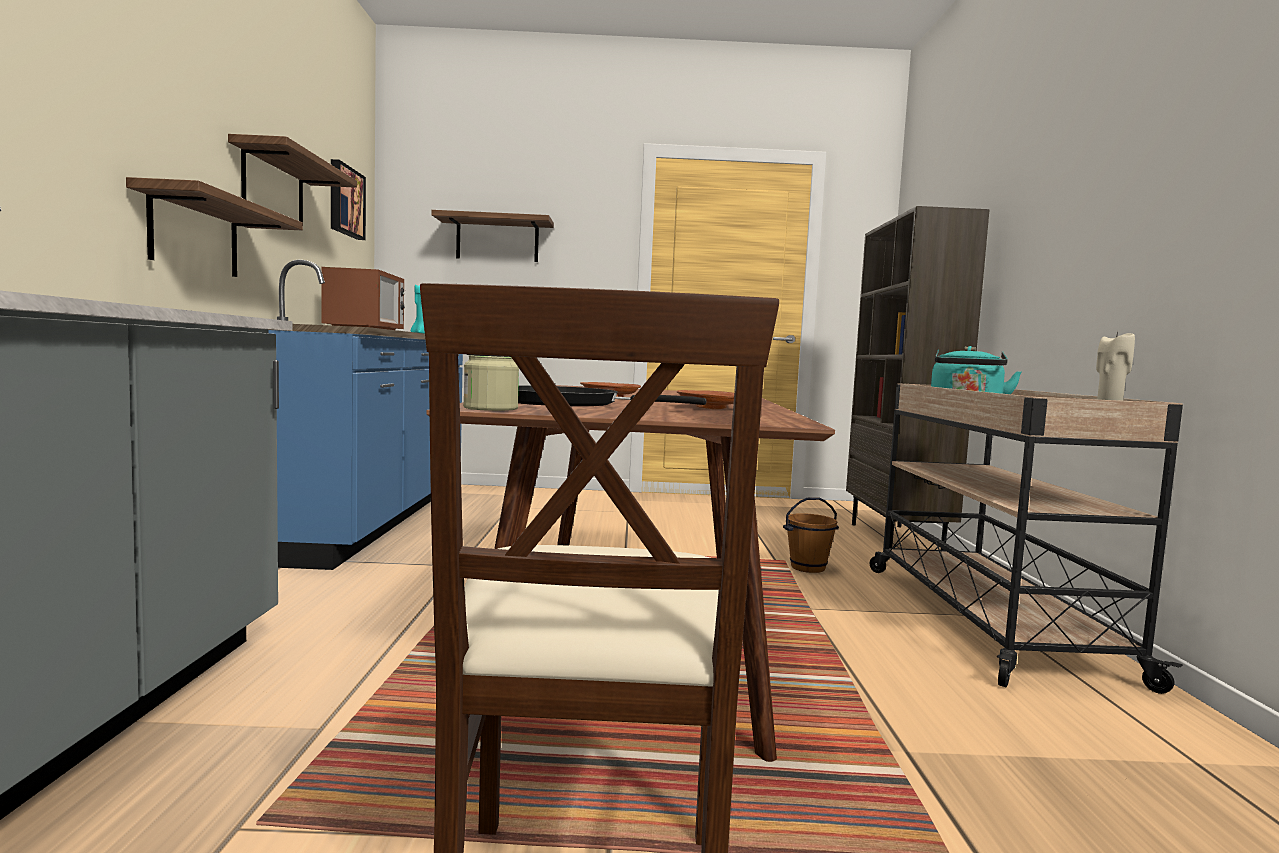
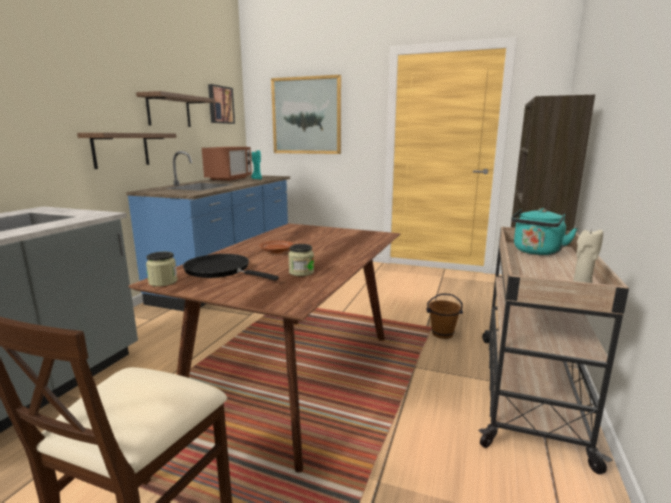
camera: 20 degrees right, 10 degrees up
(497, 240) = (306, 116): shelf -> picture
(710, 408) = (301, 272): brown plate -> jar

